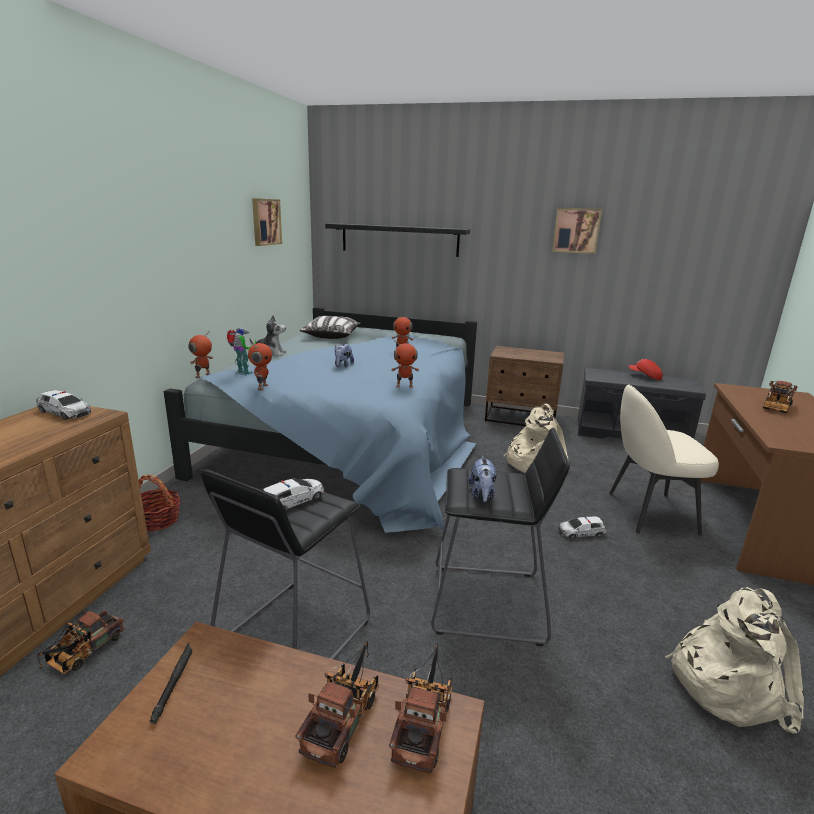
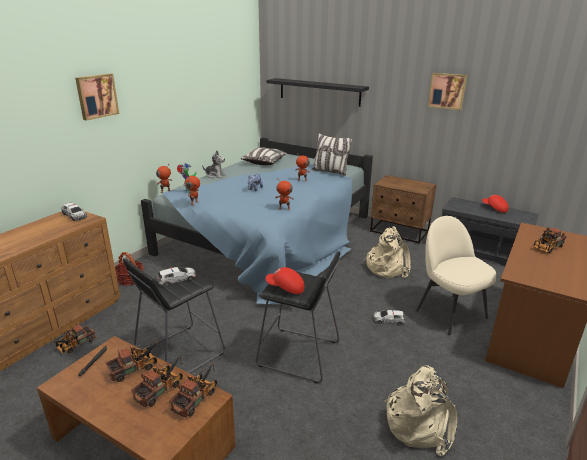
camera: 15 degrees right, 5 degrees up
(265, 222) = (219, 83): picture -> picture (96, 96)
(271, 681) = (136, 368): none -> toy truck
(430, 342) = (330, 172): none -> pillow
(482, 495) = (285, 288): plush toy -> red cap
(649, 512) = (449, 313): beige chair -> beige chair turned 45 degrees clockwise

